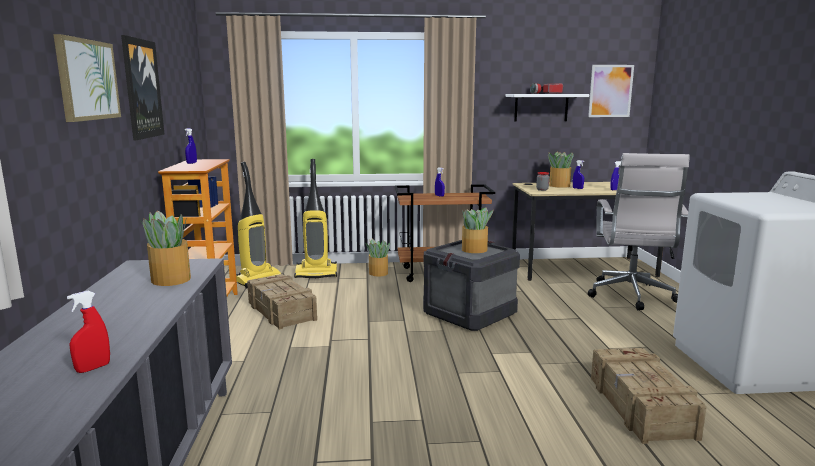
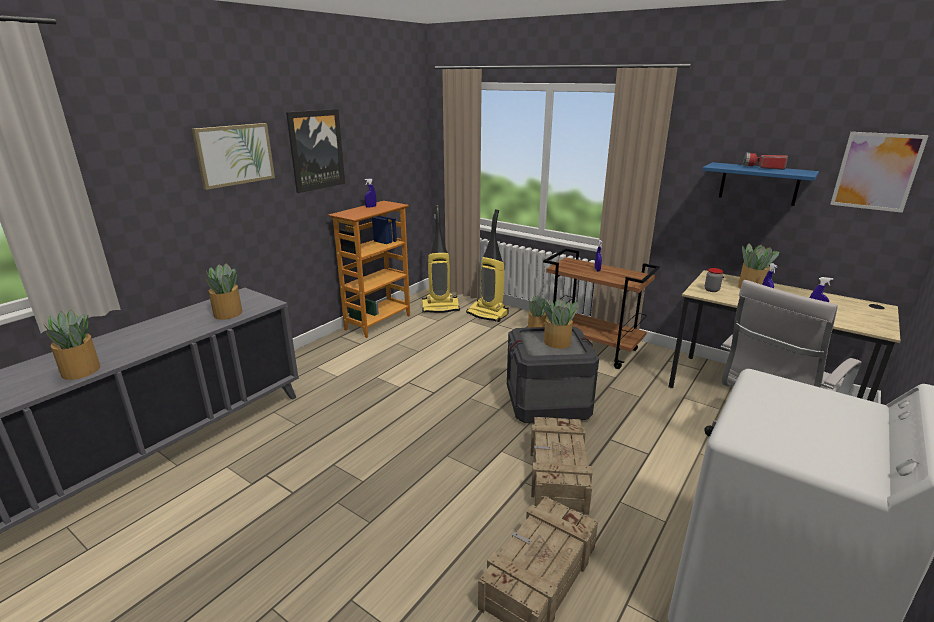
camera: 40 degrees right, 10 degrees up
(93, 368) = (80, 371): red spray bottle -> potted plant
(281, 311) = (414, 342): crate -> crate (557, 474)
(541, 107) = (759, 184): white shelf -> blue shelf

